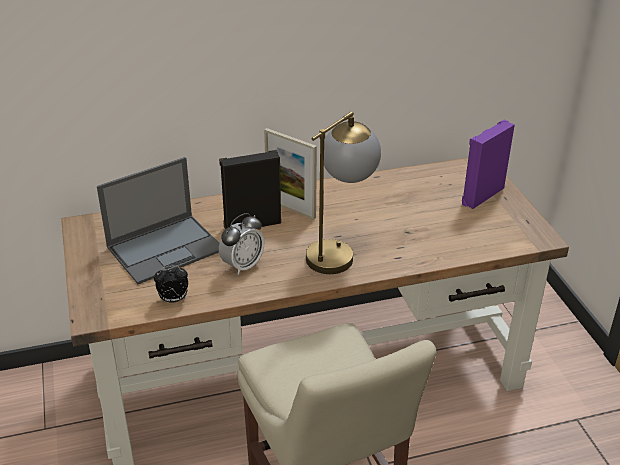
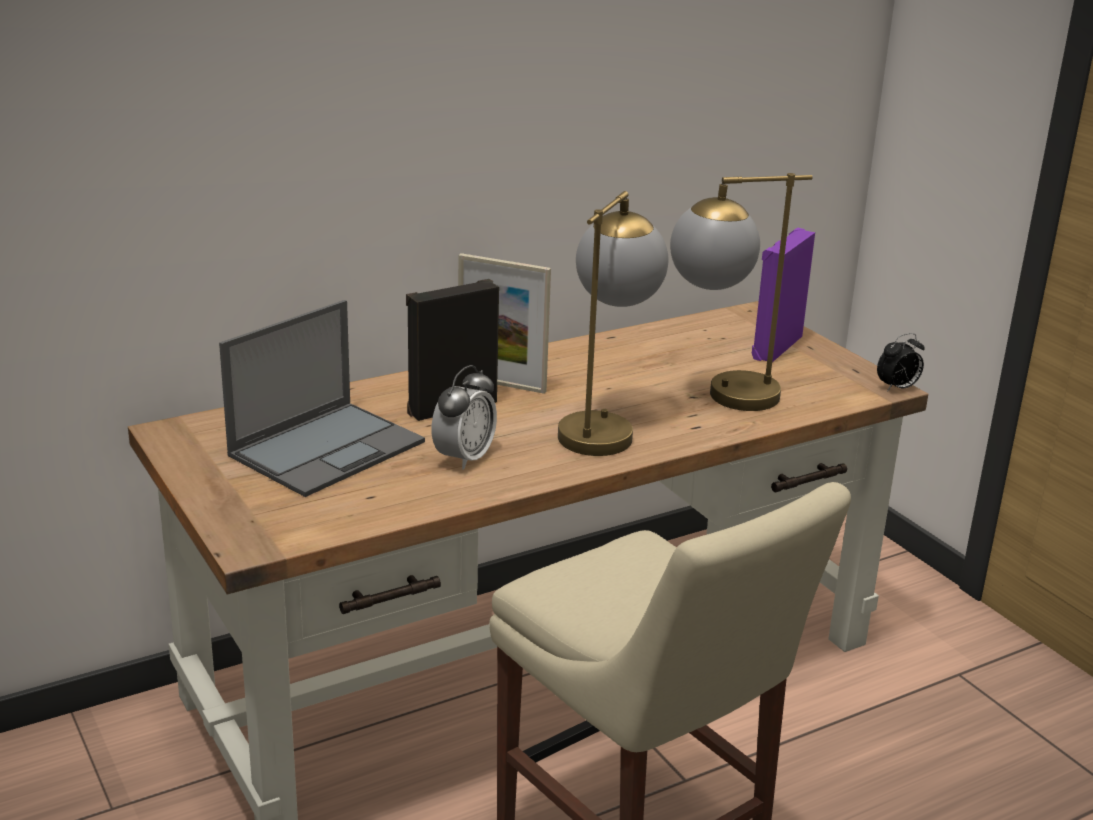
camera: 15 degrees left, 10 degrees down
(173, 300) = (375, 510): alarm clock -> alarm clock (897, 388)
(424, 235) = (719, 398): none -> table lamp

